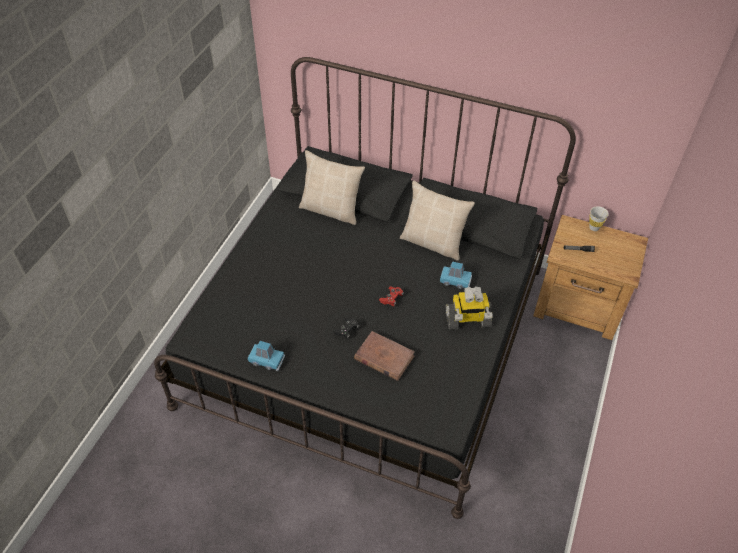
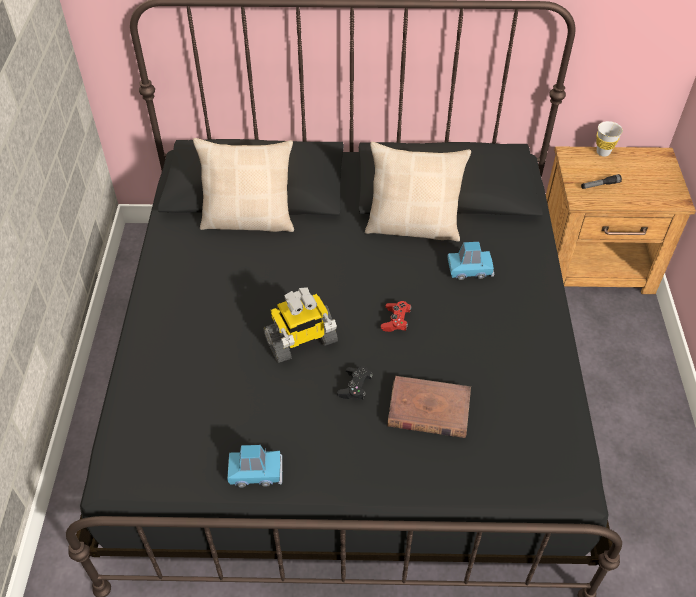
camera: 20 degrees left, 0 degrees up
(467, 320) = (514, 319): toy robot -> toy robot (301, 341)

